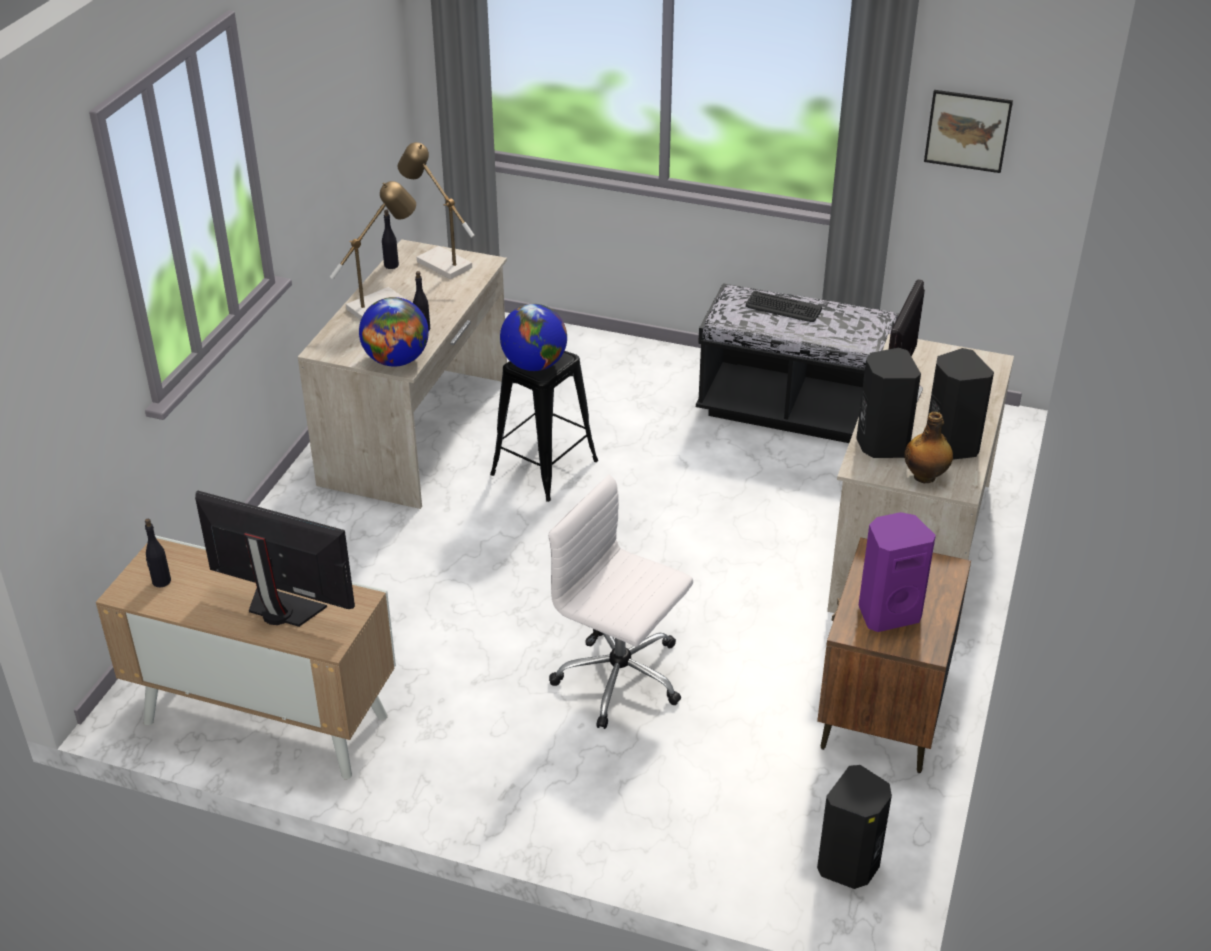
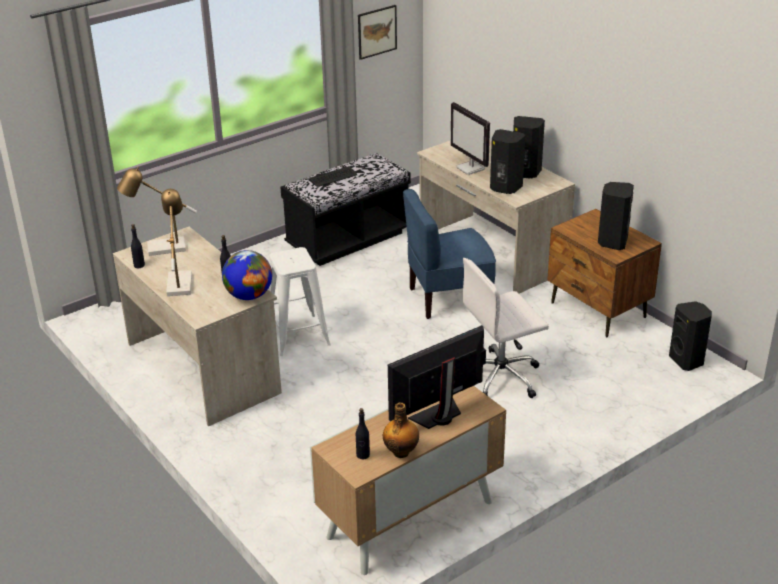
camera: 55 degrees left, 5 degrees down
(534, 365) = (293, 262): globe -> none
(544, 467) = (298, 335): black stool -> white stool
(753, 554) = (449, 298): none -> blue chair
(887, 613) = (612, 242): purple speaker -> black speaker
(925, 476) = (541, 187): bottle -> bottle (401, 452)

